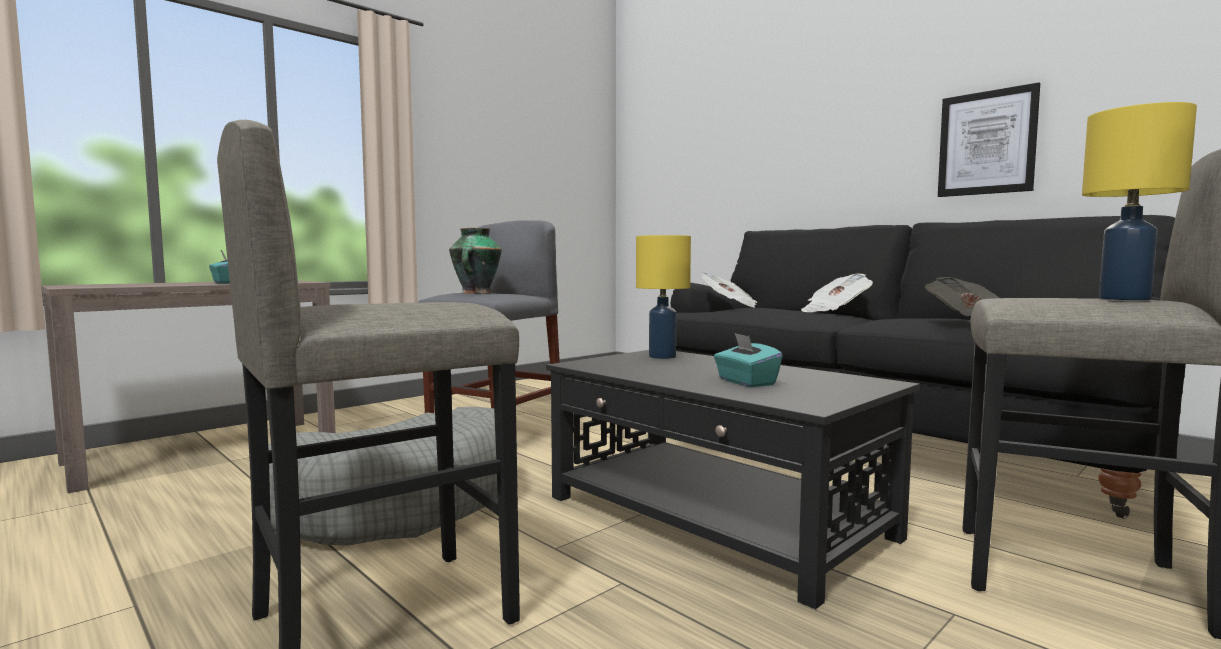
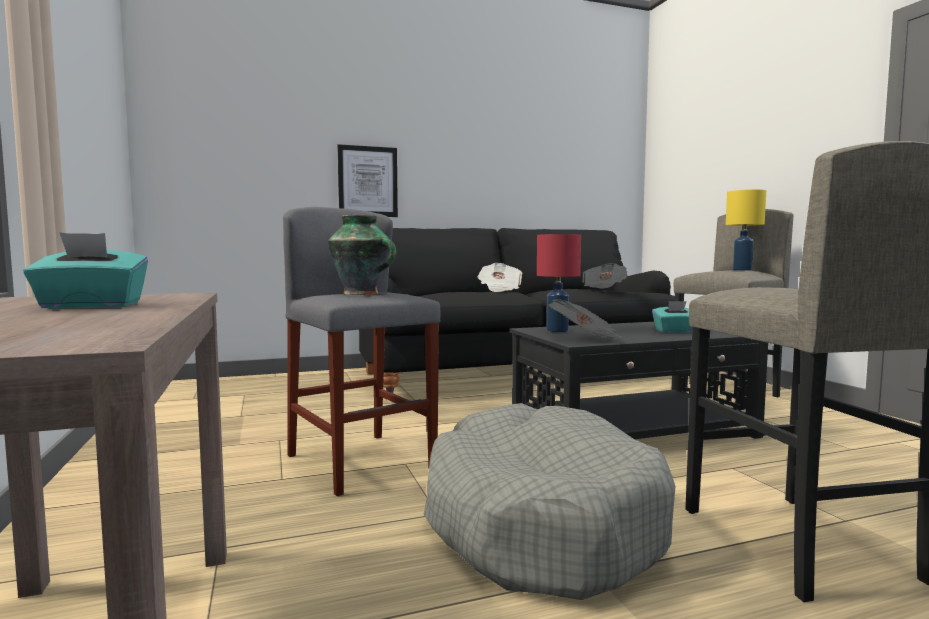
camera: 65 degrees left, 0 degrees up
(662, 357) = (557, 330): yellow table lamp -> red table lamp
(729, 306) = (426, 293): newspaper -> newspaper (585, 339)
(986, 143) = (511, 179): picture -> picture (367, 181)

